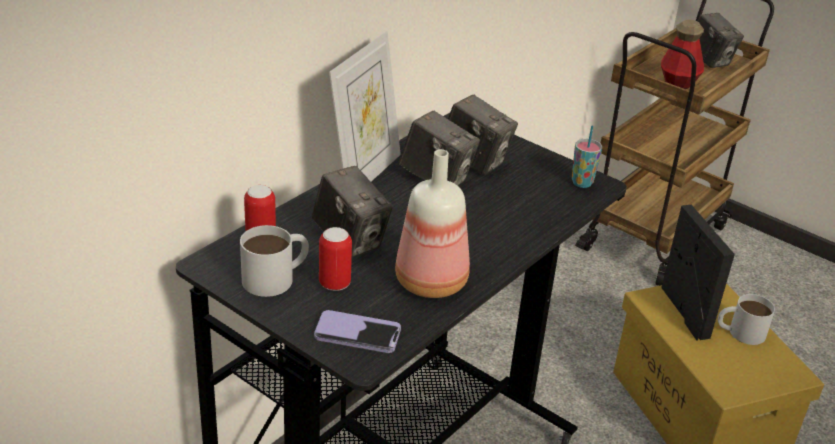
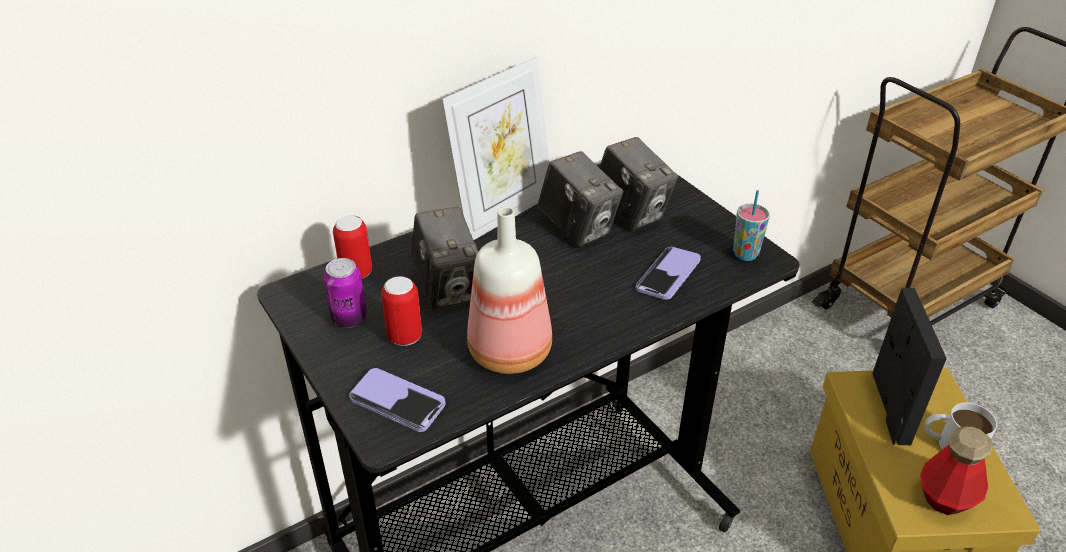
camera: 20 degrees right, 5 degrees up
(276, 277) = (349, 319): white mug -> can
(529, 206) = (668, 275): none -> phone
(678, 83) = (947, 140): bottle -> bottle (945, 498)
(709, 60) = (997, 117): camera -> none

